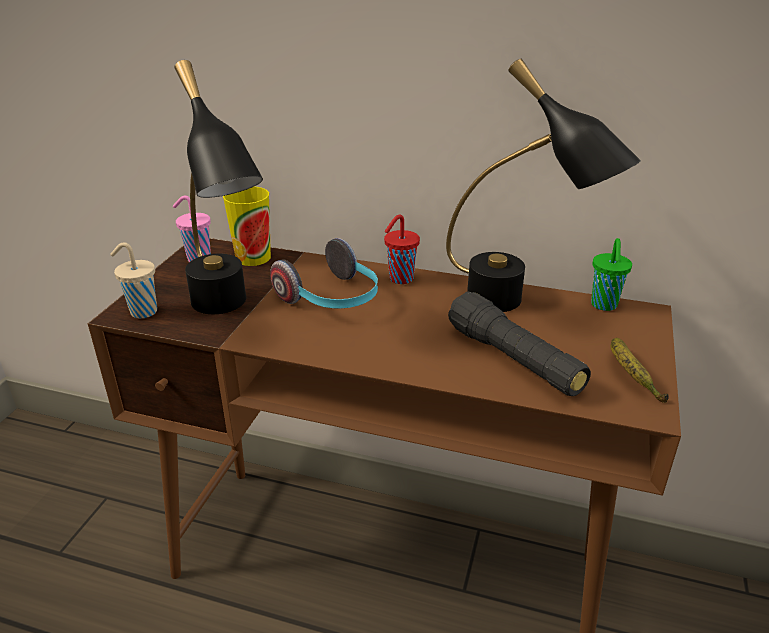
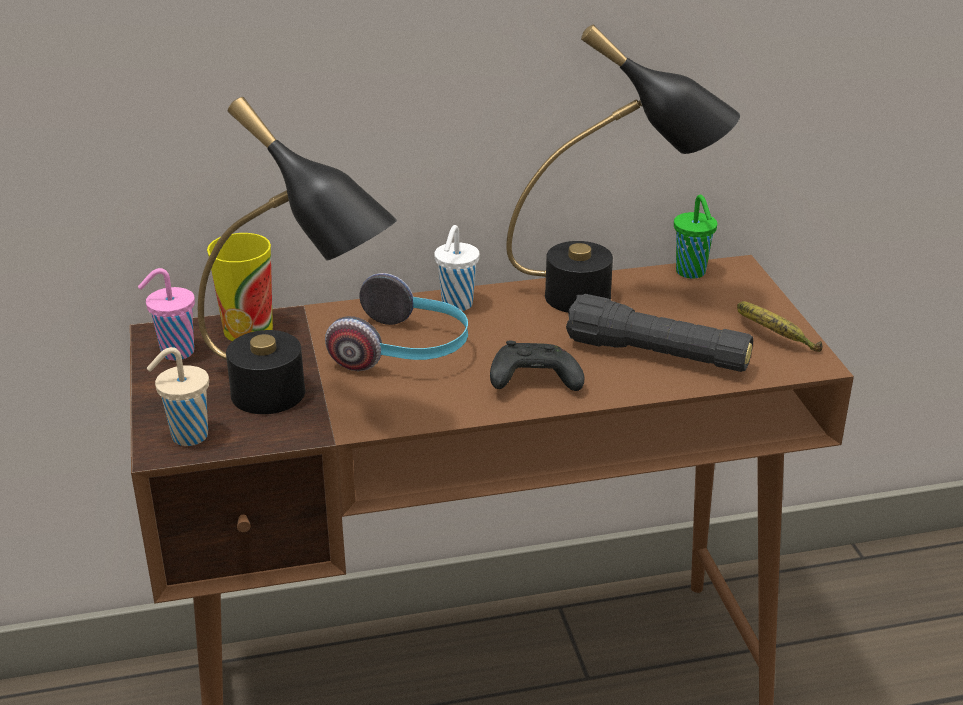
camera: 30 degrees left, 0 degrees up
(396, 349) = (532, 382): none -> black game controller
(400, 279) = (456, 305): red cup -> white cup

